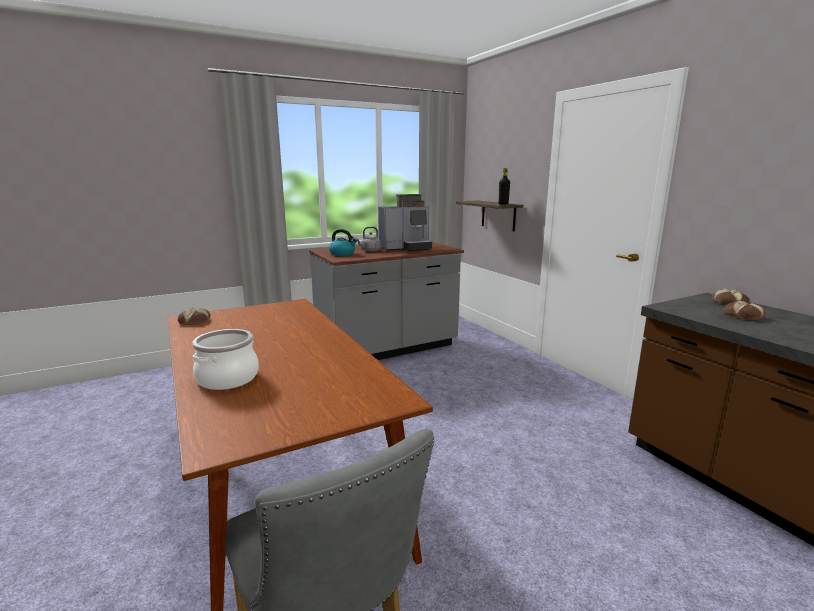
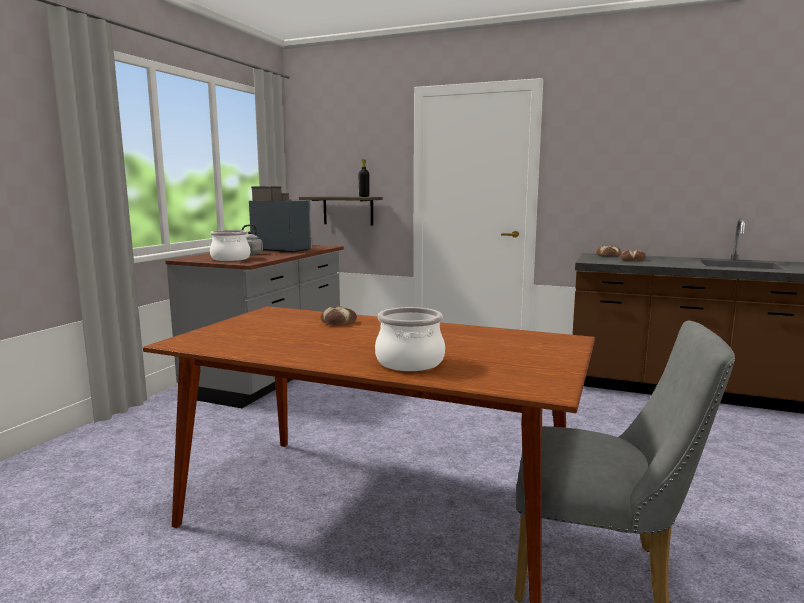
camera: 40 degrees left, 5 degrees down
(195, 321) = (204, 342): bread -> bread (339, 322)
(343, 254) = (230, 259): kettle -> cooking pot
(406, 248) = (282, 249): coffee machine -> coffee machine turned 90 degrees counterclockwise

